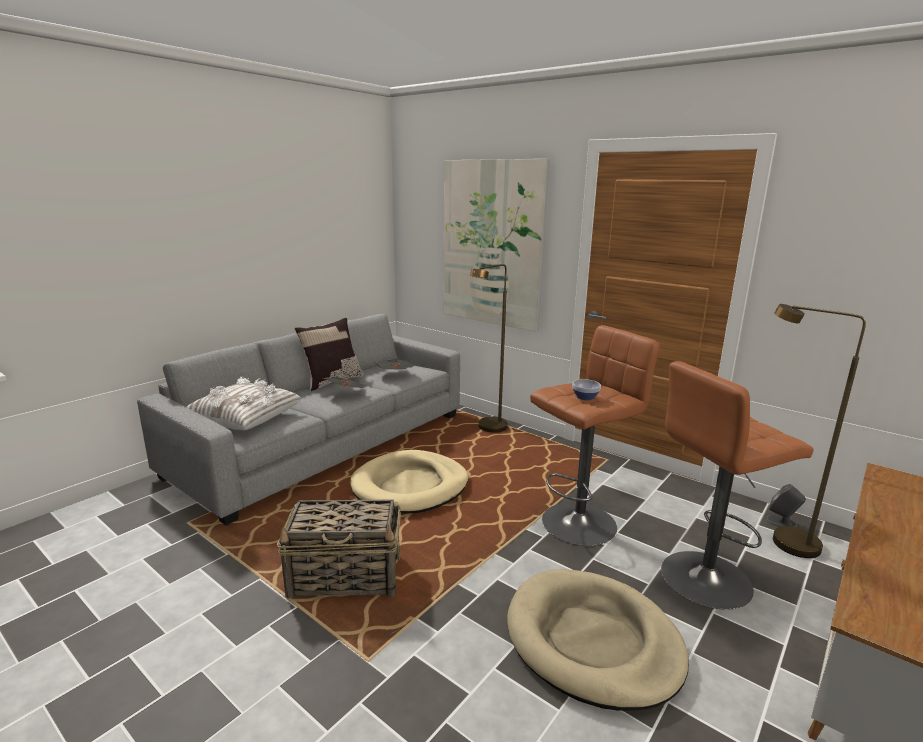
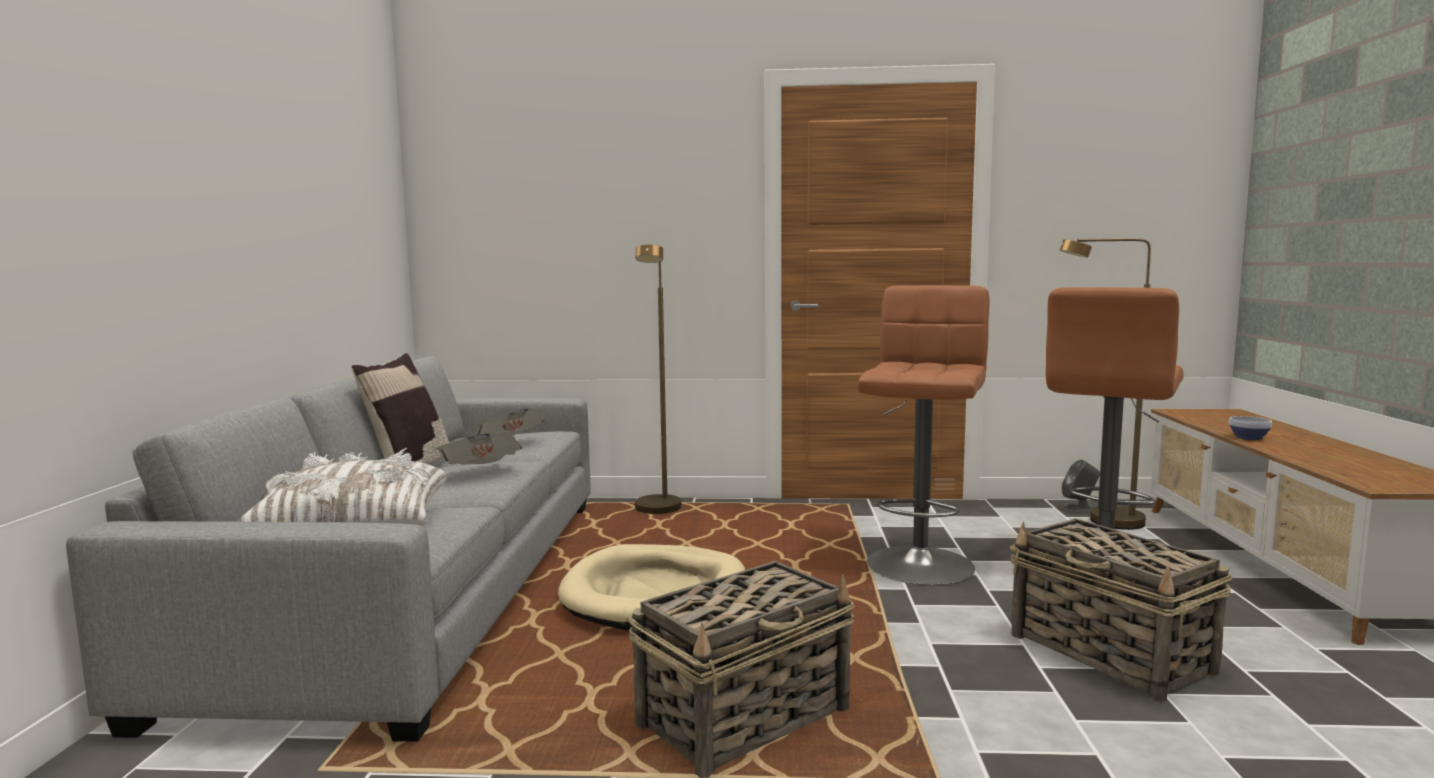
camera: 35 degrees left, 10 degrees down
(492, 244) = (616, 224): picture -> none
(586, 397) = (931, 369): bowl -> bowl (1249, 438)
(592, 641) = (1111, 654): beige dog bed -> basket

